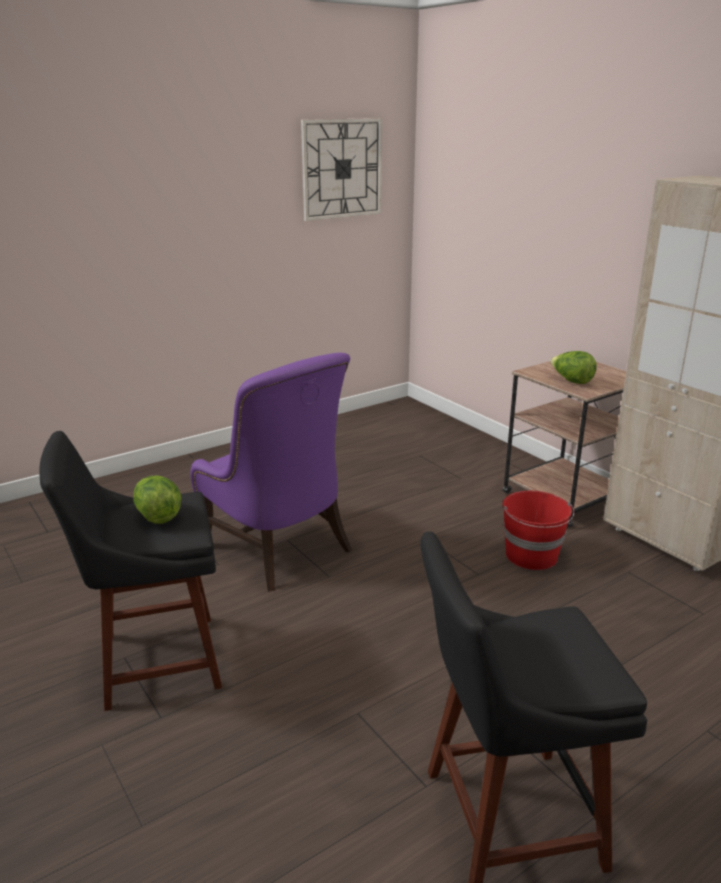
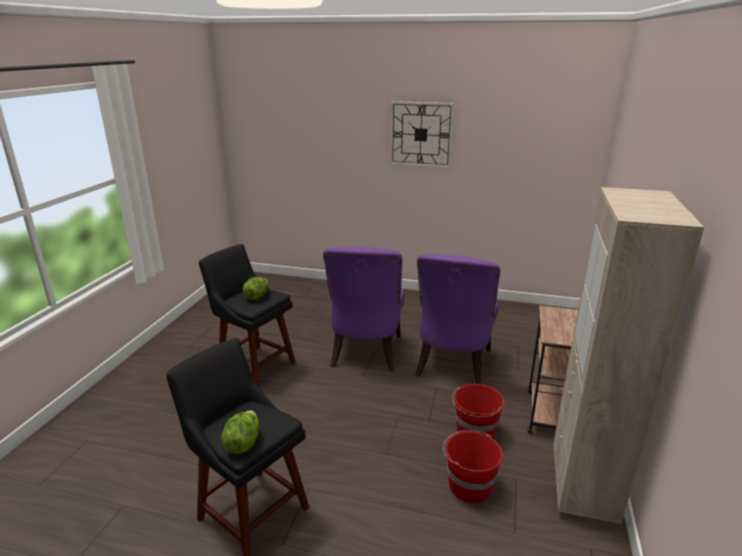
camera: 50 degrees right, 0 degrees up
(342, 169) = (542, 135): wall clock -> wall clock (421, 134)
(394, 505) = (453, 363): none -> purple chair
(571, 381) = (561, 327): lettuce -> lettuce (243, 443)
(613, 605) = (469, 485): none -> red bucket

